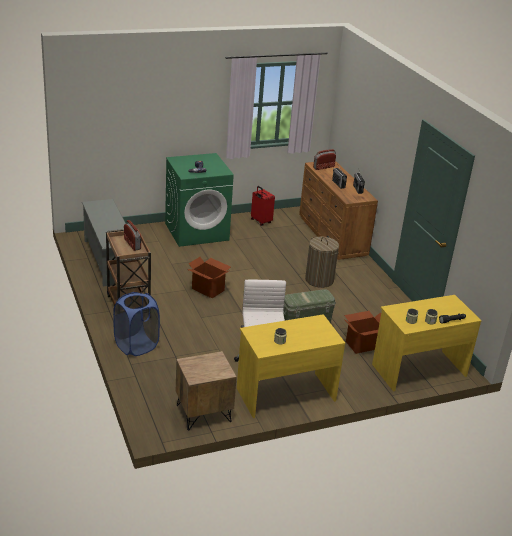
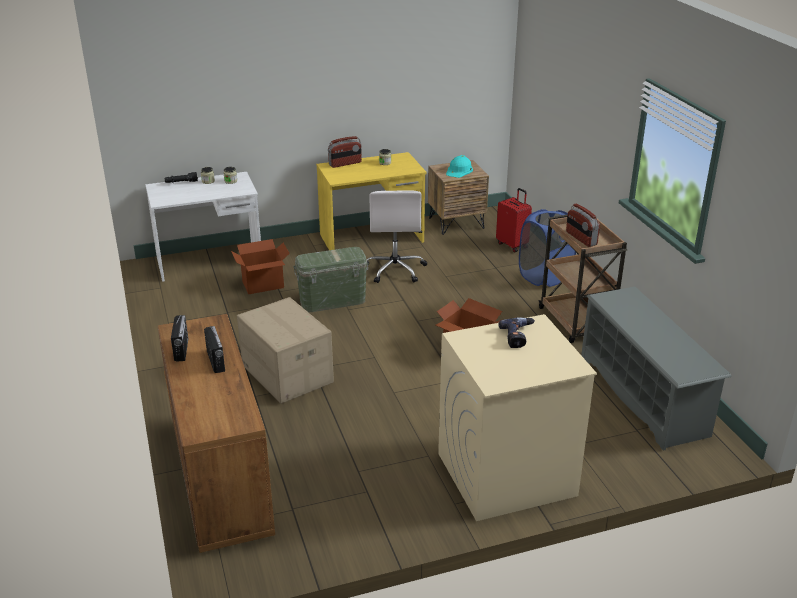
camera: 175 degrees left, 0 degrees up
(197, 231) = (505, 475): green washing machine -> beige washing machine
(205, 366) = (459, 170): none -> turquoise hard hat
(260, 221) = (369, 515): red suitcase -> red suitcase (513, 245)
(319, 280) = (286, 374): laundry basket -> cardboard box
(323, 167) = (225, 413): radio -> radio (345, 164)
(418, 369) = (210, 262): yellow desk -> white desk

